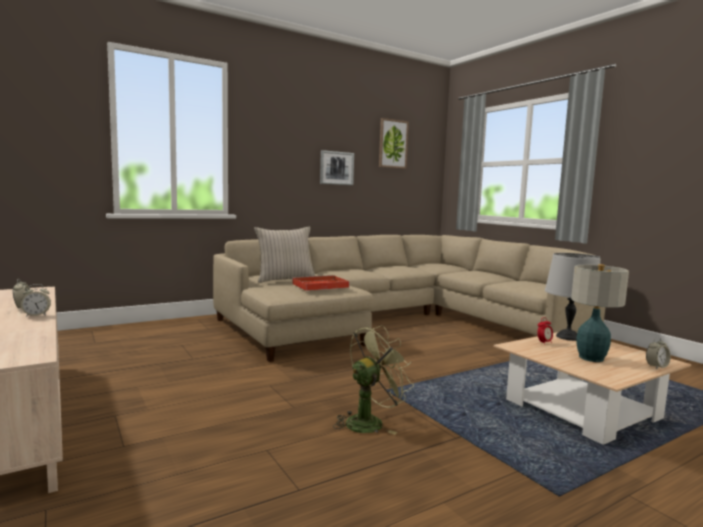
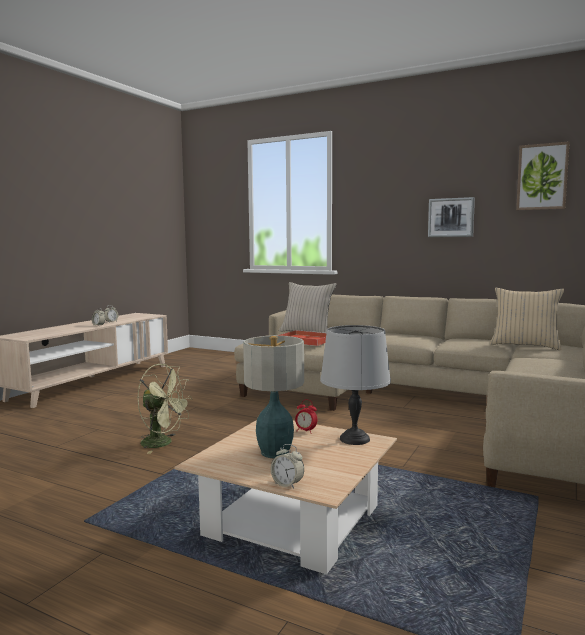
camera: 60 degrees right, 0 degrees up
(424, 266) = (525, 345): none -> beige pillow

